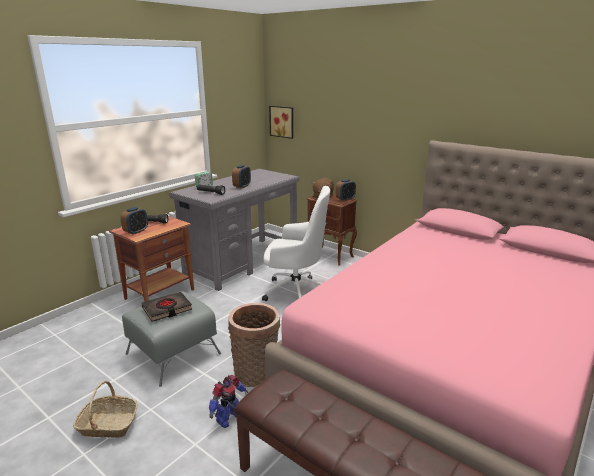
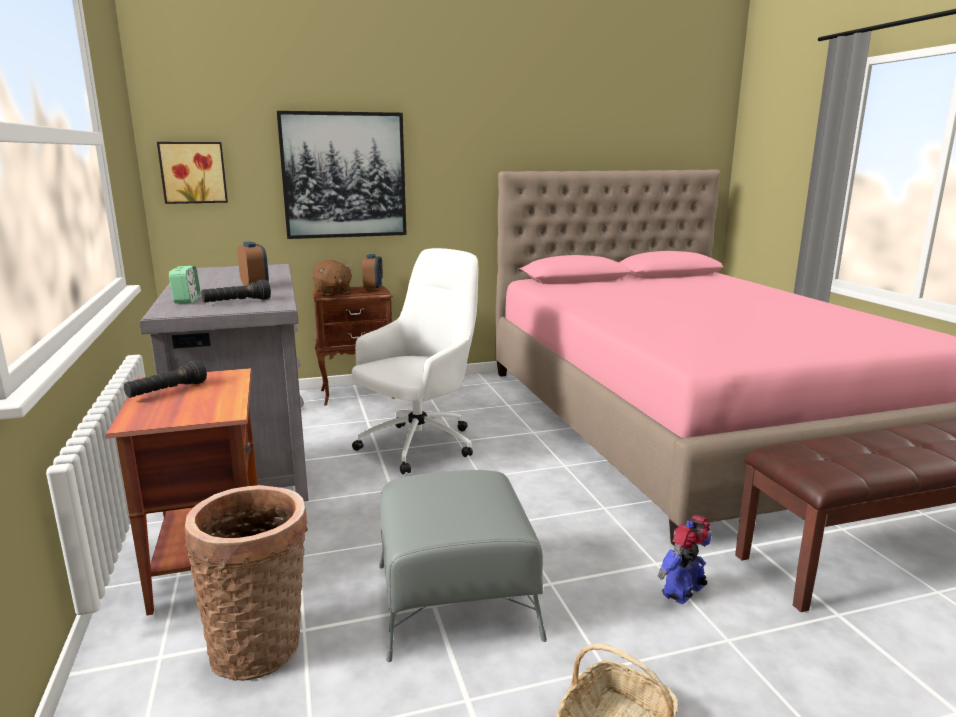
camera: 55 degrees left, 5 degrees down
(136, 231) = (184, 411): alarm clock -> none
(167, 309) = (461, 500): black book -> none
(228, 418) = (684, 591): toy robot -> toy robot turned 120 degrees counterclockwise
(256, 374) = (598, 538): basket -> basket (261, 646)
(345, 131) = (344, 175): none -> picture

